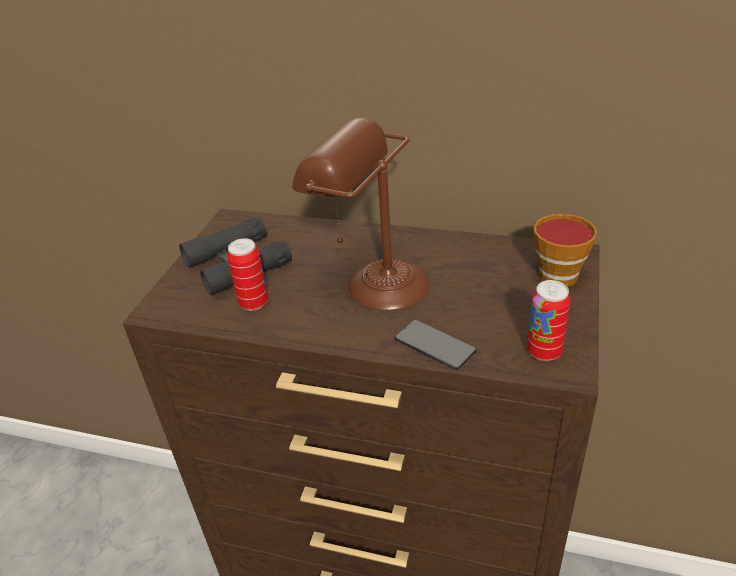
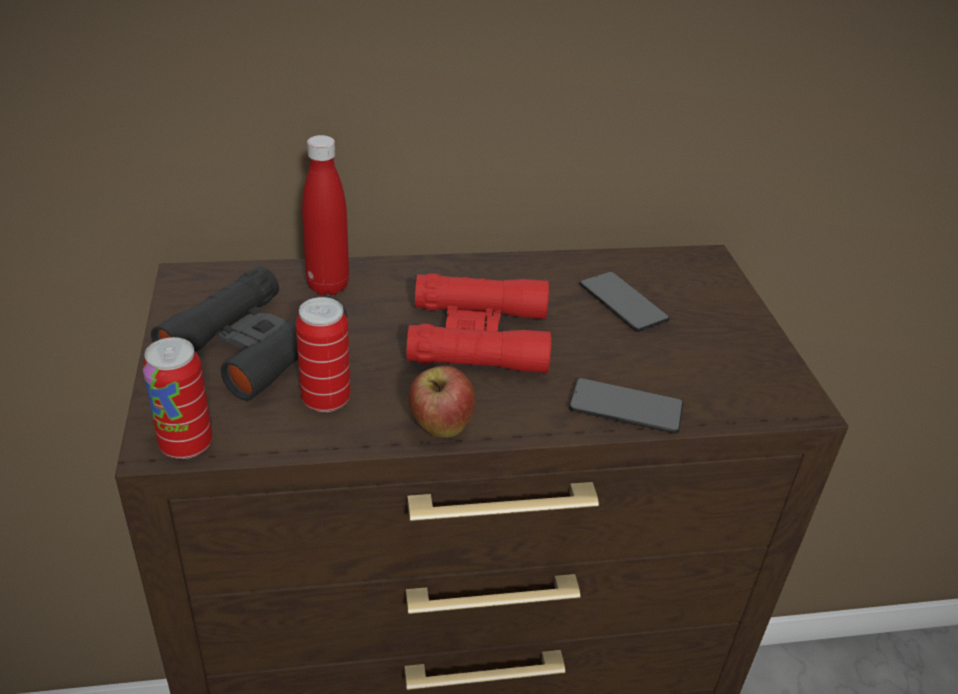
camera: 30 degrees left, 0 degrees up
(302, 235) = (328, 286): none -> red bottle
(307, 334) = (440, 428): none -> apple
(371, 281) = (479, 336): brown table lamp -> red binoculars
(486, 275) = (623, 303): none -> phone
(544, 352) = (758, 388): can -> can (186, 445)
(554, 273) = (700, 288): cup -> none

